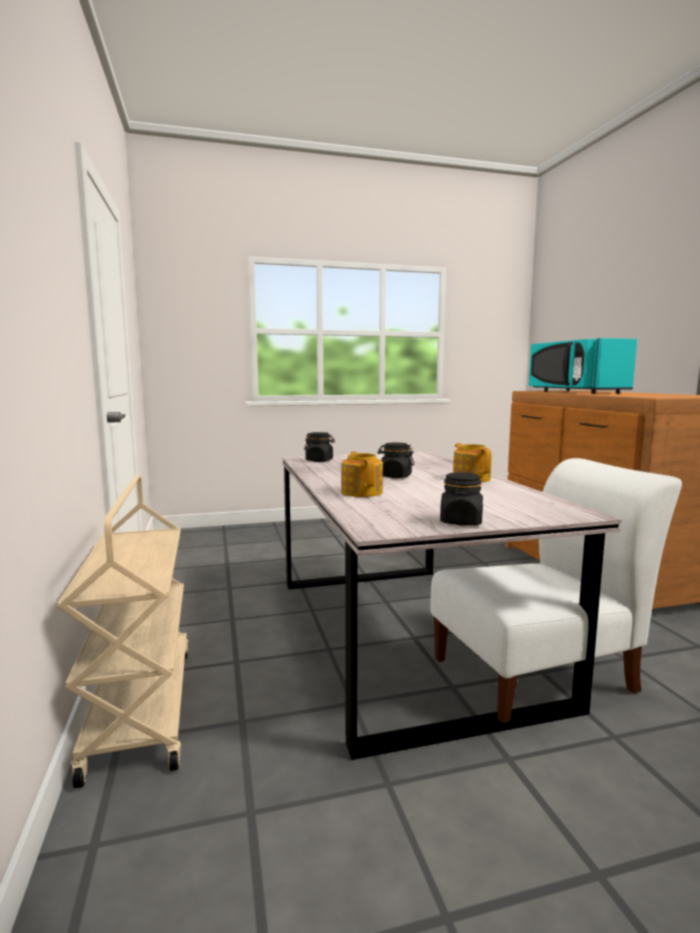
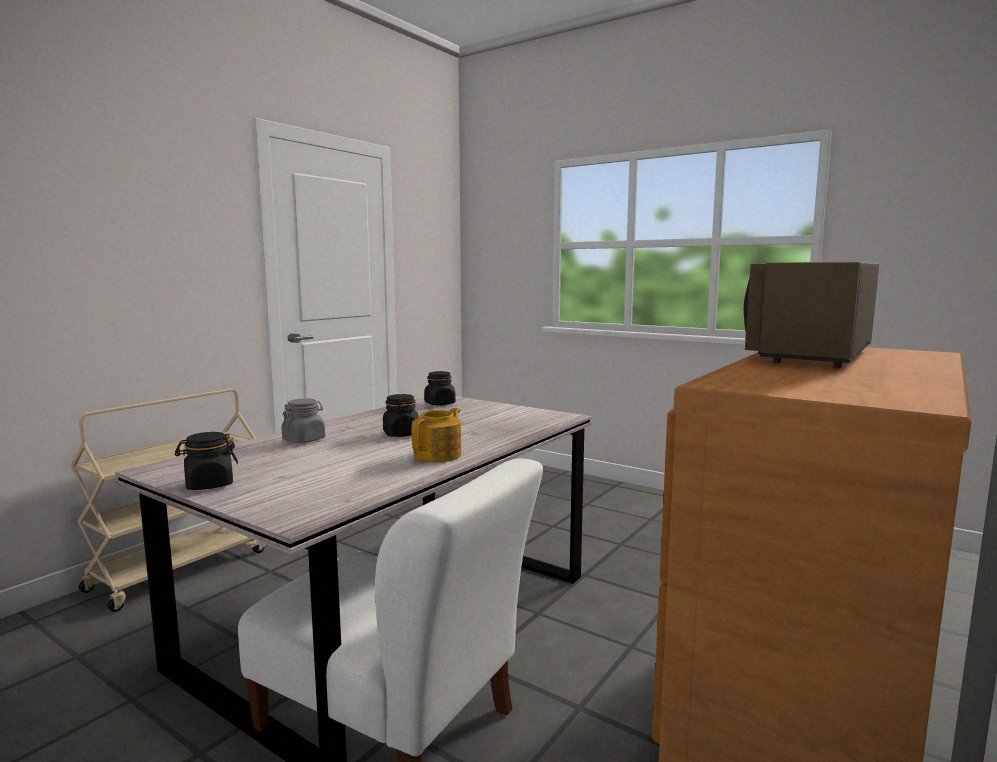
camera: 50 degrees right, 0 degrees up
(362, 492) = (304, 440): teapot -> grey jar
(574, 392) = (809, 355): turquoise microwave -> brown microwave

